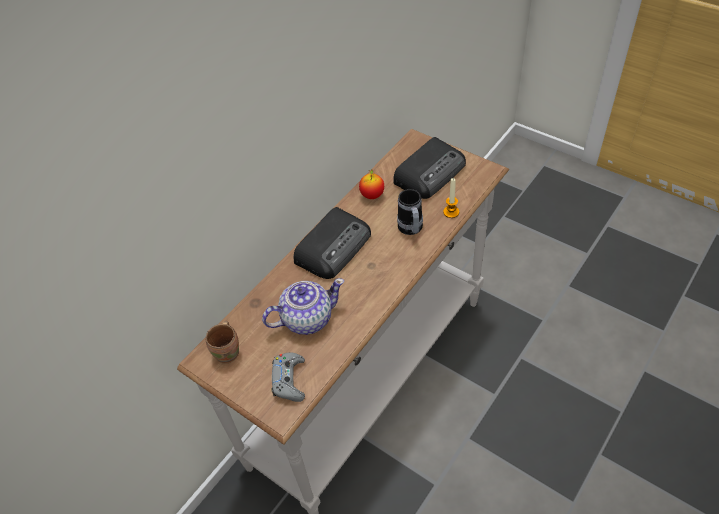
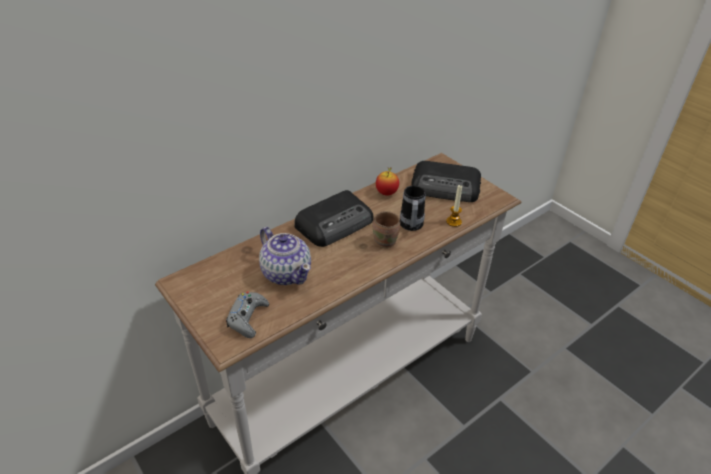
camera: 10 degrees right, 10 degrees down
(229, 352) = (205, 282): brown mug -> brown mug (386, 241)
(306, 318) = (286, 273): teapot -> teapot turned 60 degrees clockwise
(430, 172) = (446, 187): radio -> radio turned 45 degrees clockwise

